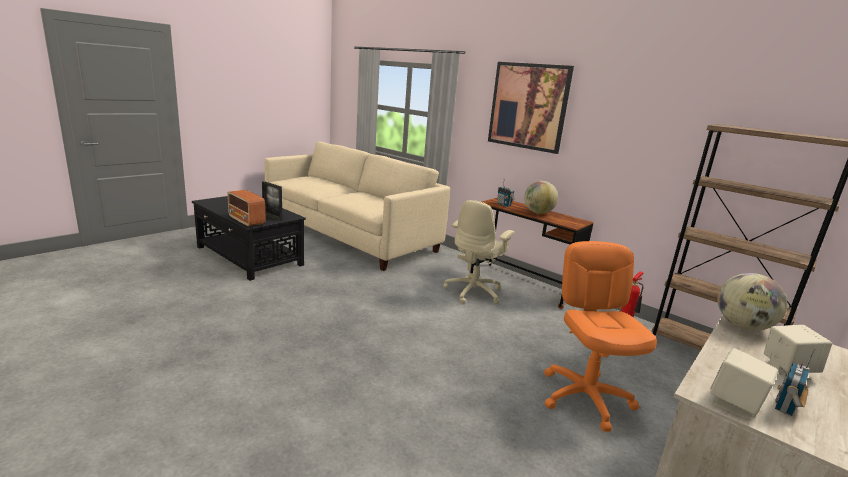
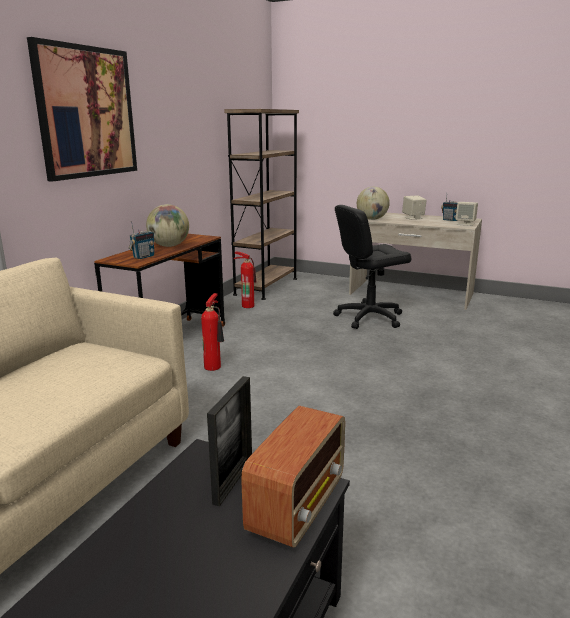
camera: 105 degrees left, 0 degrees up
(474, 292) = (214, 366): beige office chair -> fire extinguisher
(585, 397) = (369, 318): orange office chair -> black office chair

